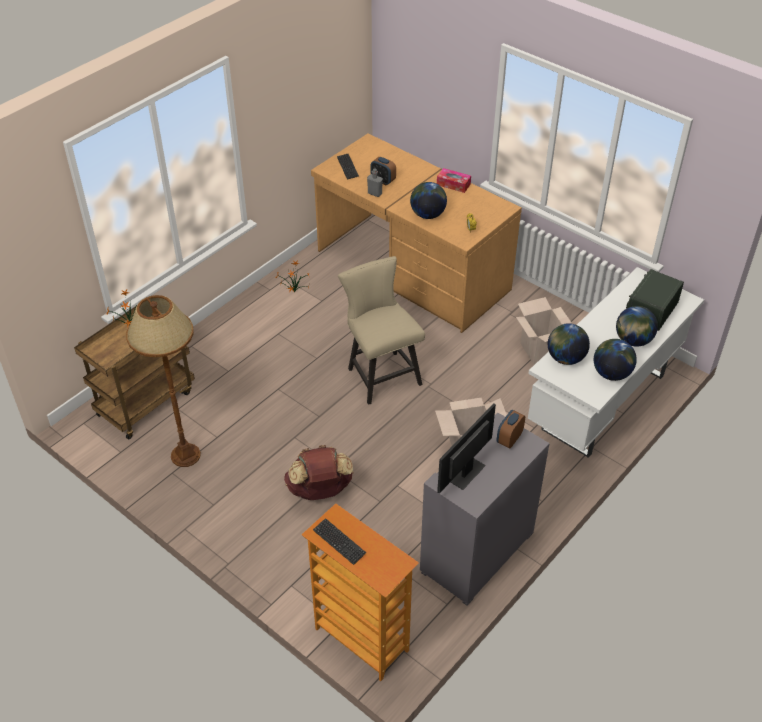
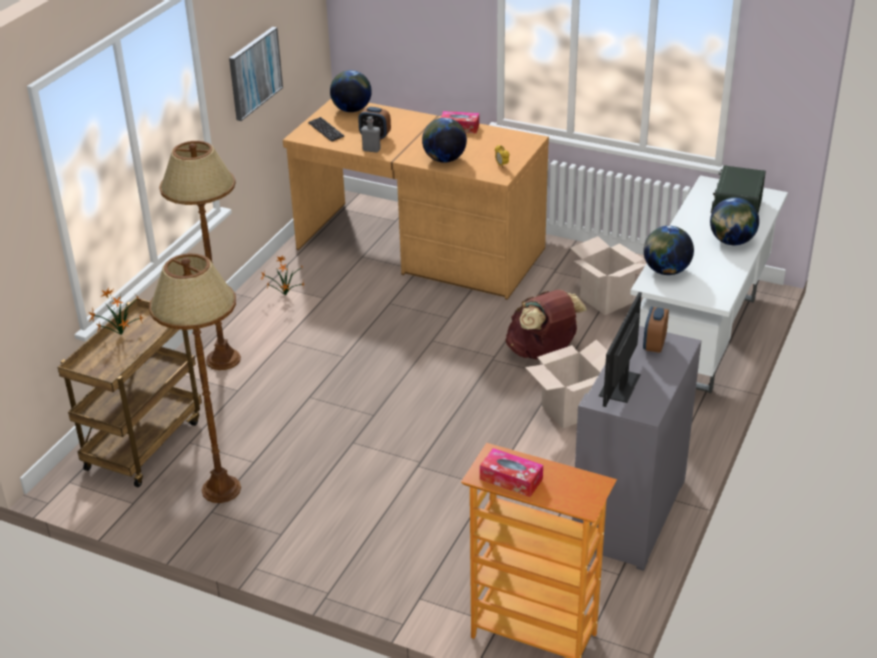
camera: 15 degrees left, 10 degrees down
(227, 341) = (223, 360): none -> brown floor lamp
(290, 117) = (254, 73): none -> picture
(320, 490) = (410, 491): brown backpack -> brown backpack (542, 352)
(339, 542) = (511, 479): keyboard -> tissue box
(381, 373) = (430, 357): beige chair -> none
(611, 373) = (724, 275): globe -> globe (351, 110)

